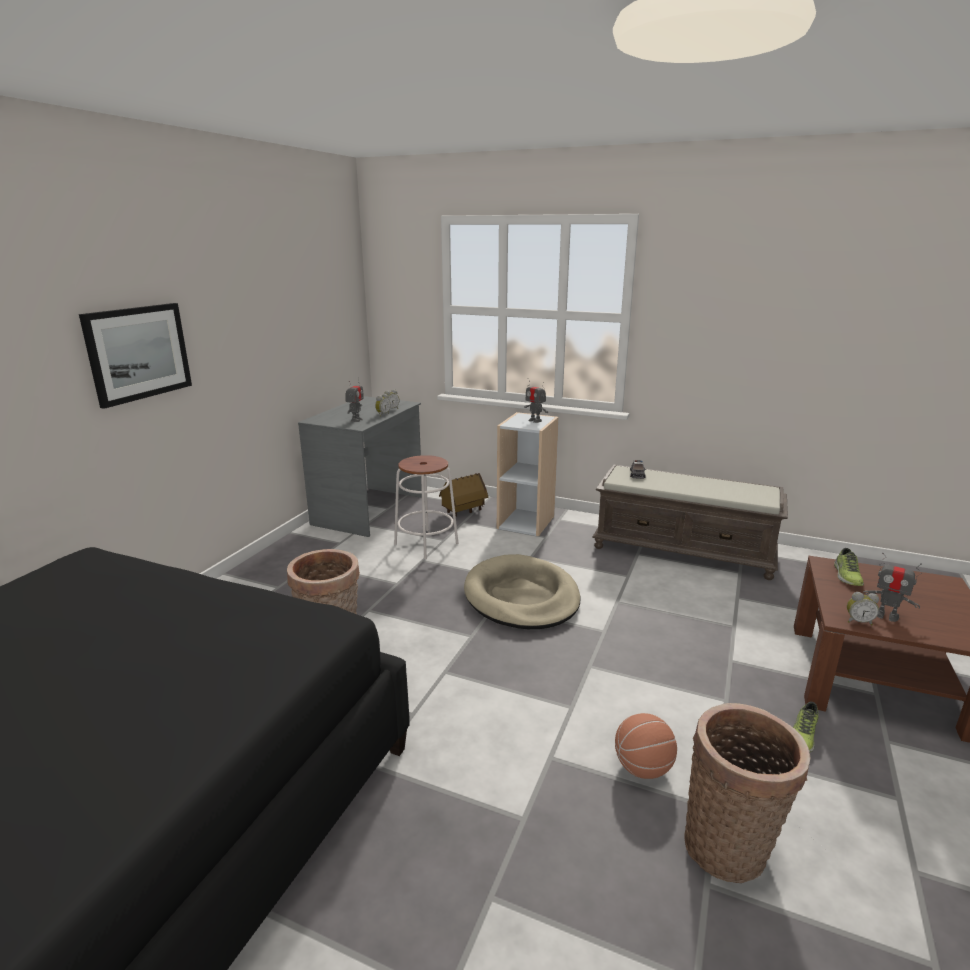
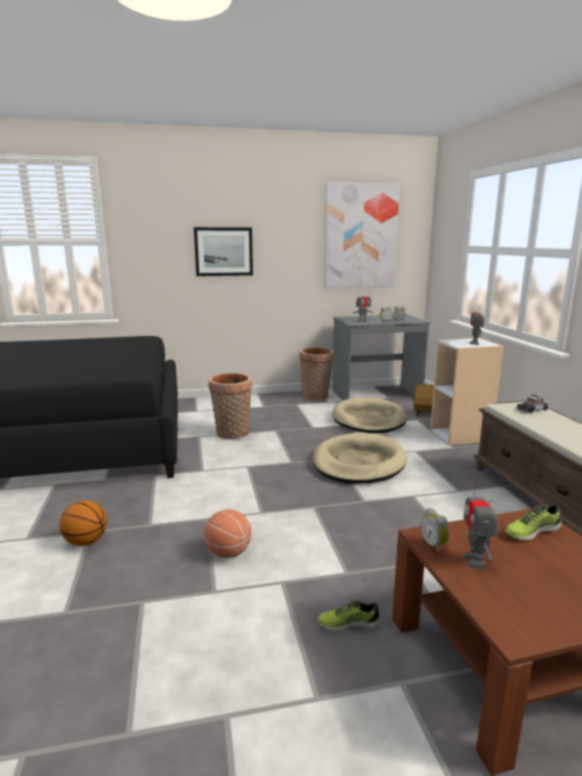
camera: 55 degrees right, 5 degrees down
(305, 300) = (360, 236): none -> picture
(426, 544) = (368, 419): white stool -> beige dog bed
(518, 910) = (86, 541): none -> basketball
(730, 846) = (182, 605): basket -> basket (316, 397)

